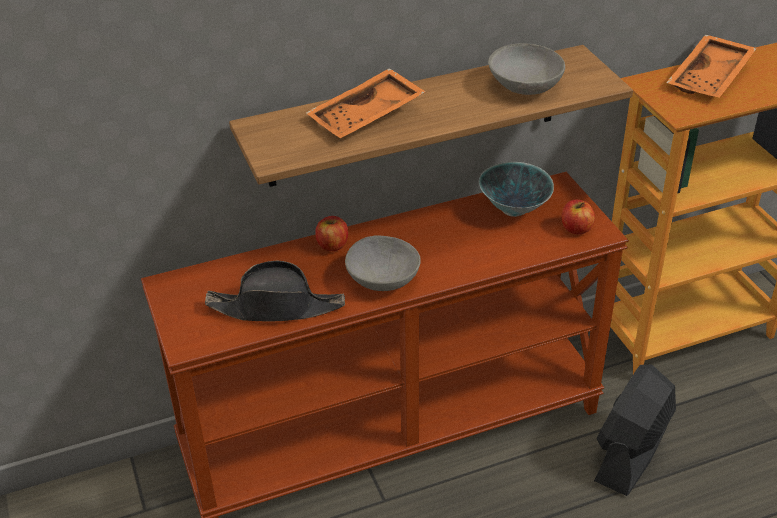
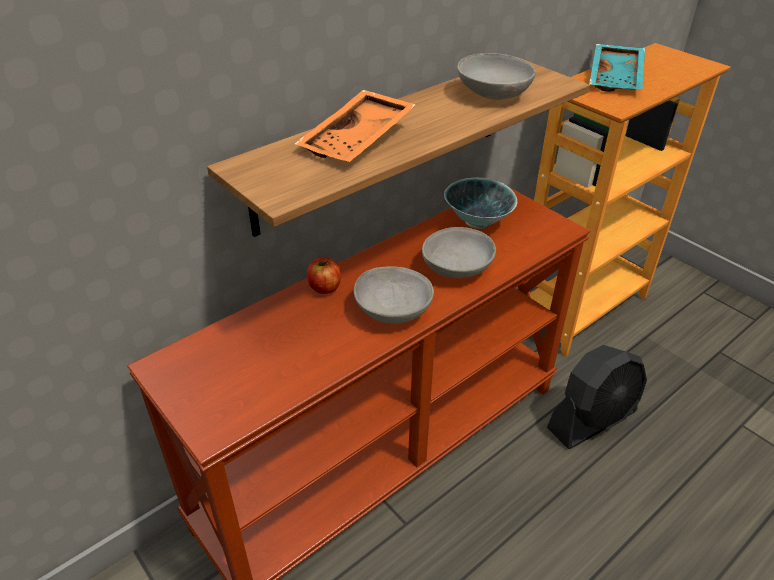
camera: 20 degrees left, 0 degrees up
(276, 307) = (297, 364): black hat -> none
(466, 252) = (457, 269): none -> grey bowl
(576, 228) = (541, 229): apple -> none
(630, 454) = (592, 420): black fan -> black fan turned 135 degrees counterclockwise
(711, 78) = (617, 78): orange tray -> turquoise tray

